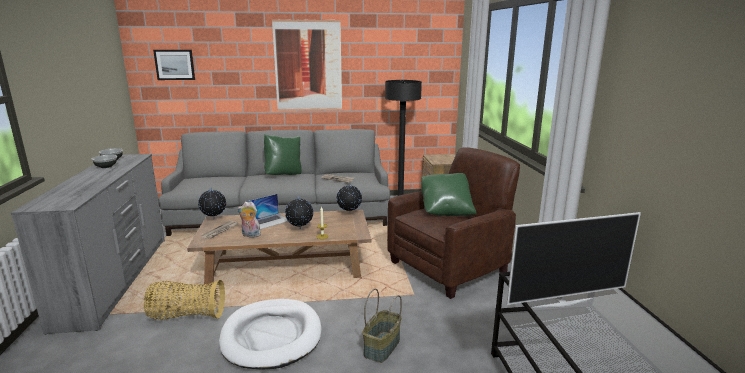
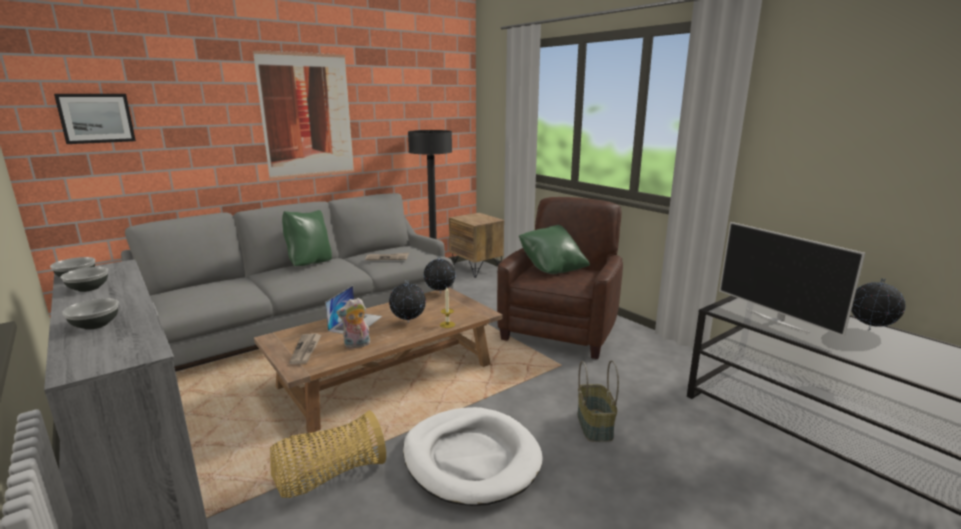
camera: 30 degrees left, 0 degrees up
(76, 186) = (96, 324): none -> bowl
(214, 218) = (272, 337): globe -> globe (870, 330)
(562, 302) = (776, 320): television -> television turned 105 degrees clockwise

